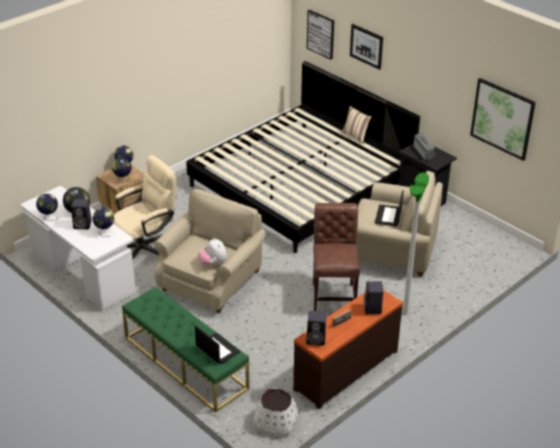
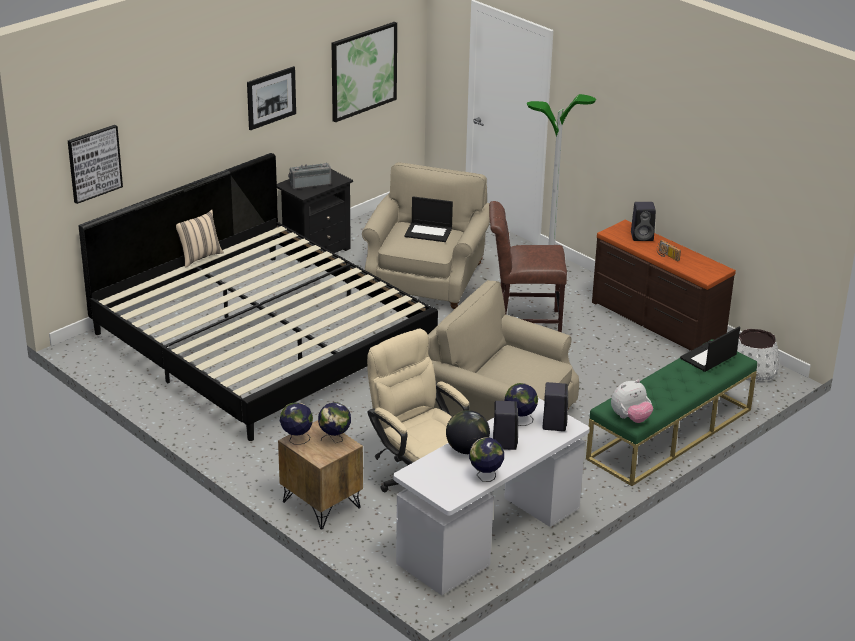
camera: 90 degrees left, 5 degrees down
(213, 263) = (541, 359): plush toy -> plush toy (630, 418)
(316, 339) = (704, 271): black speaker -> black speaker (554, 423)
(366, 46) = (173, 122): picture -> picture (271, 97)

